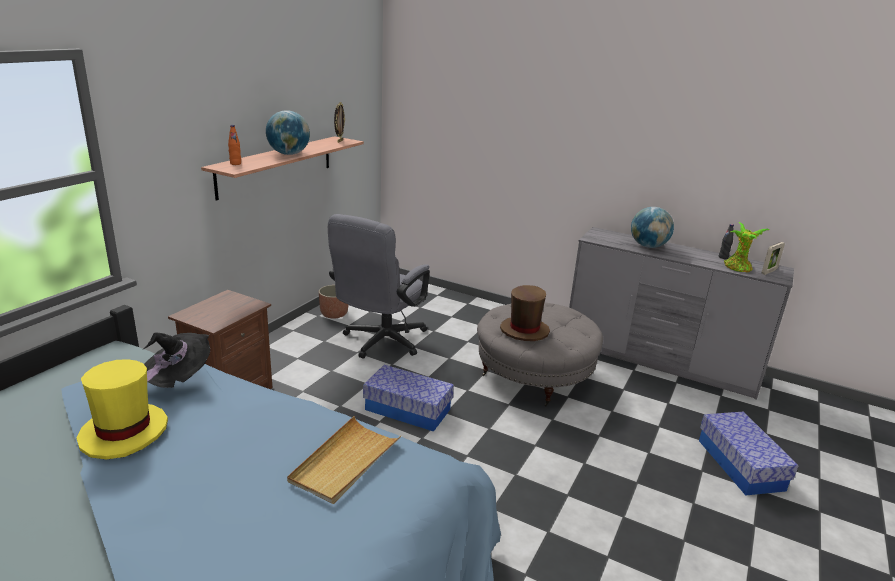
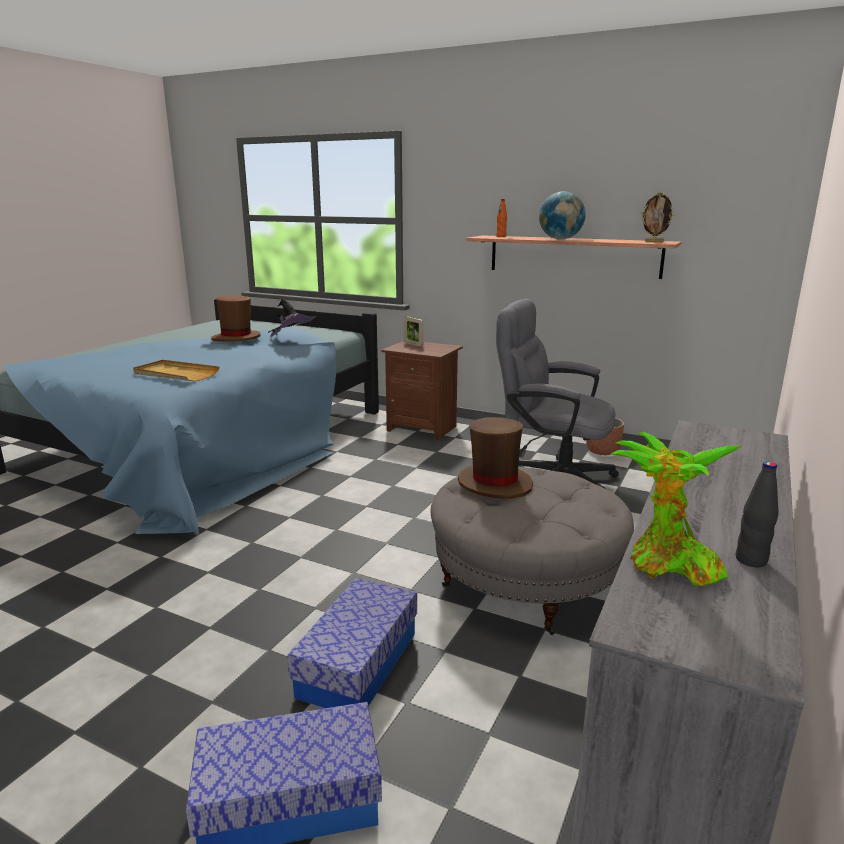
camera: 90 degrees right, 5 degrees down
(124, 432) = (236, 338): yellow hat -> brown hat
(408, 409) = (415, 497): storage box -> storage box (358, 664)
(648, 246) = (718, 473): globe -> none
(769, 271) = (692, 621): picture frame -> picture frame (413, 344)

